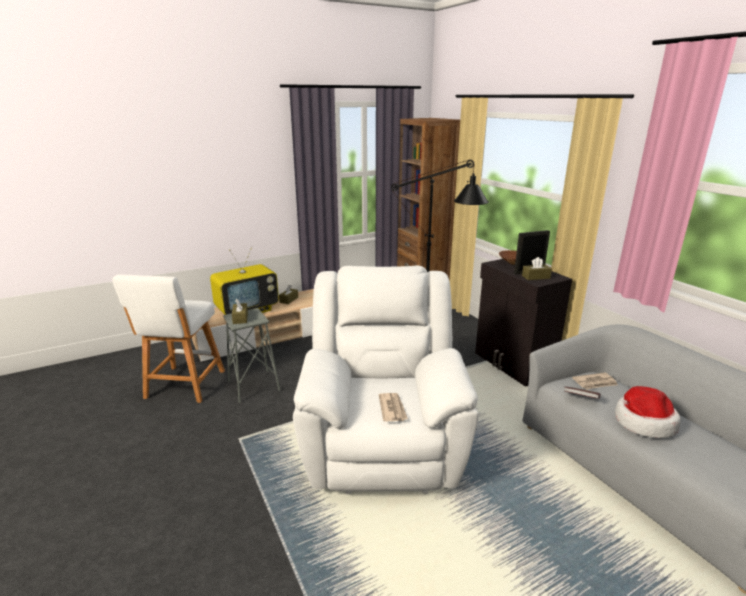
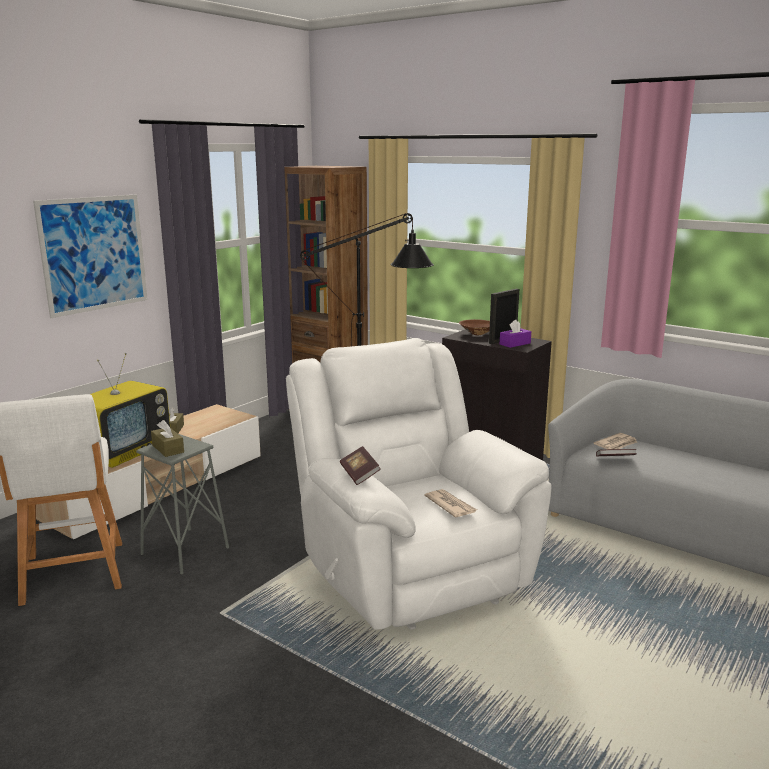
camera: 25 degrees left, 5 degrees down
(246, 177) = (94, 254): none -> picture
(318, 370) = (359, 474): none -> book
(536, 277) = (515, 344): brown tissue box -> purple tissue box
(643, 422) = (682, 467): hat -> none

